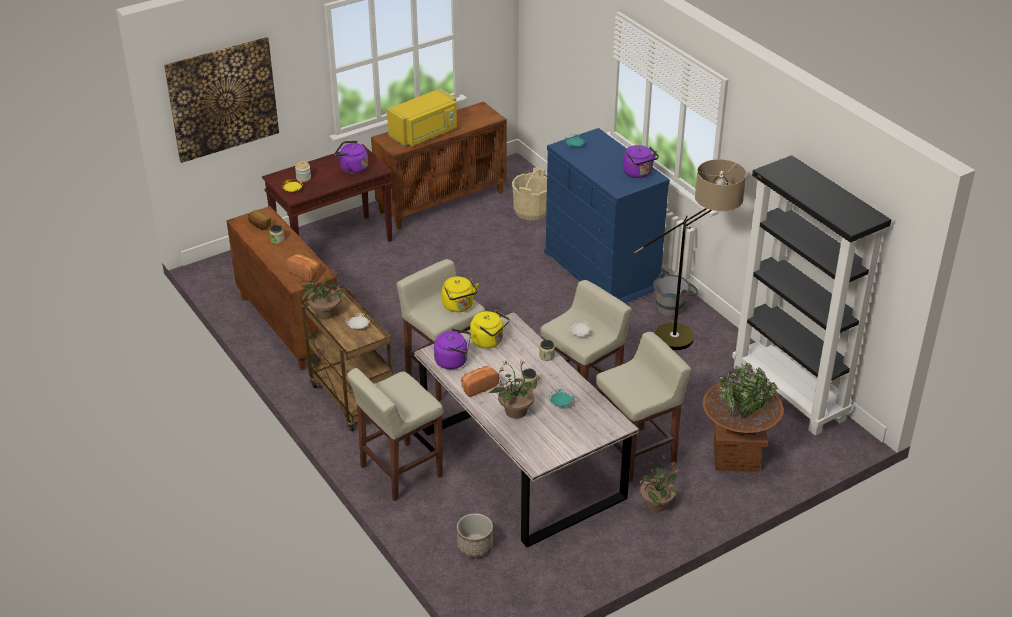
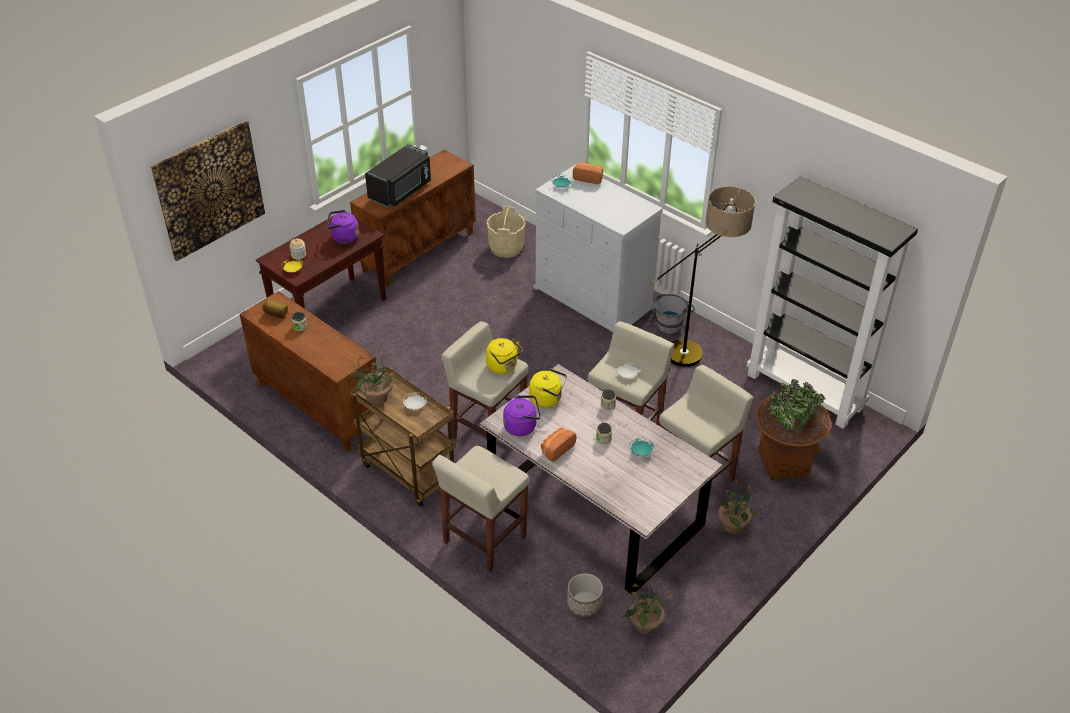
camera: 15 degrees left, 5 degrees up
(305, 273) = (342, 358): bread -> bread (588, 178)
(425, 133) = (401, 191): yellow microwave -> black microwave
(515, 411) = (602, 469): potted plant -> potted plant (644, 625)
(602, 271) = (594, 298): blue dresser -> white dresser
(639, 173) = (632, 206): purple kettle -> none

